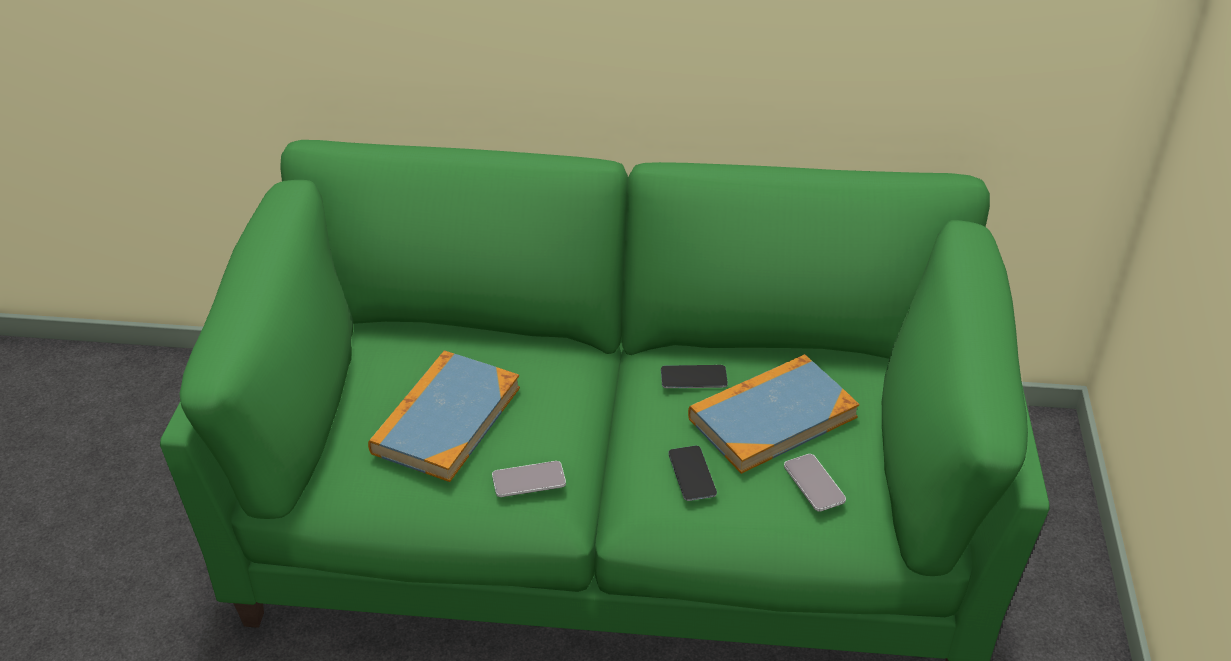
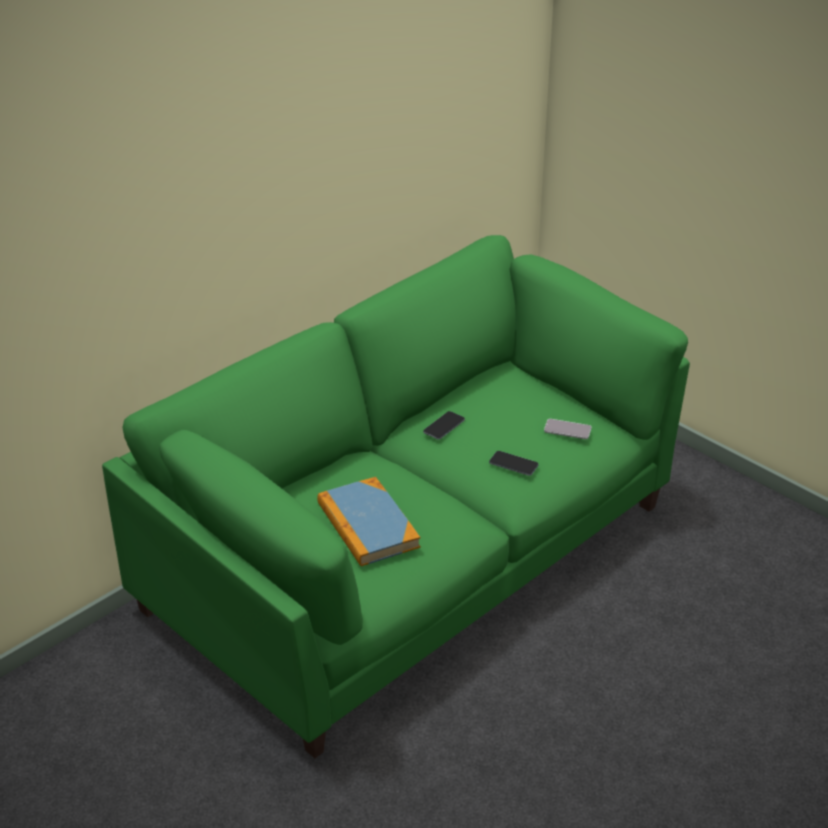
camera: 50 degrees left, 5 degrees down
(529, 480) = (450, 520): phone -> none
(772, 418) = (506, 417): book -> none

